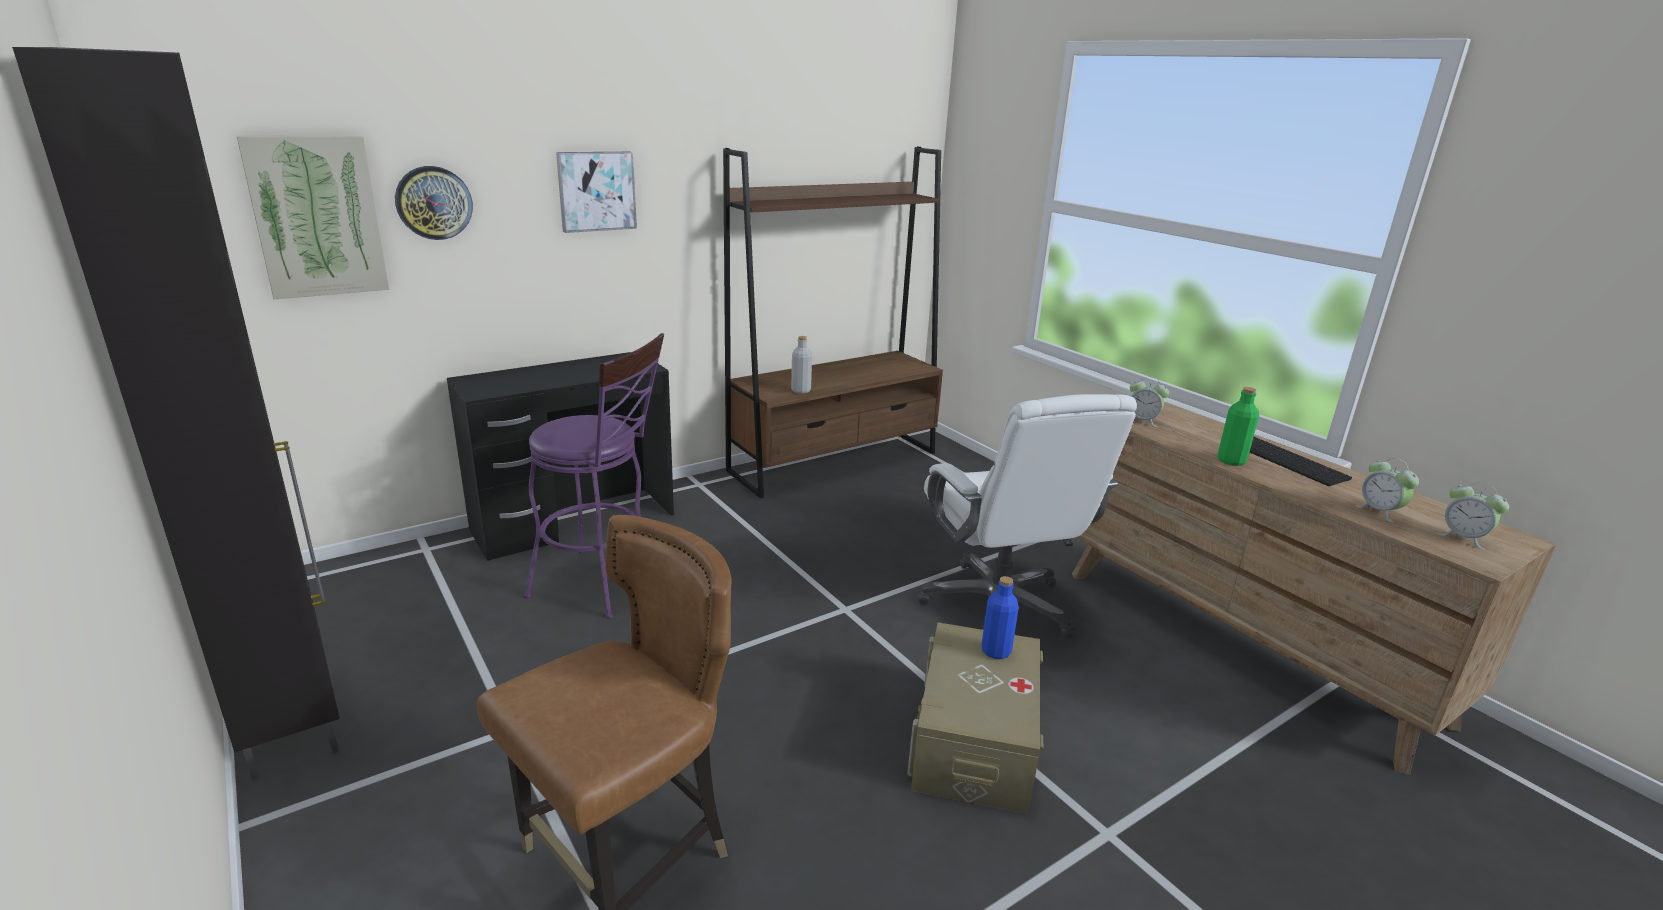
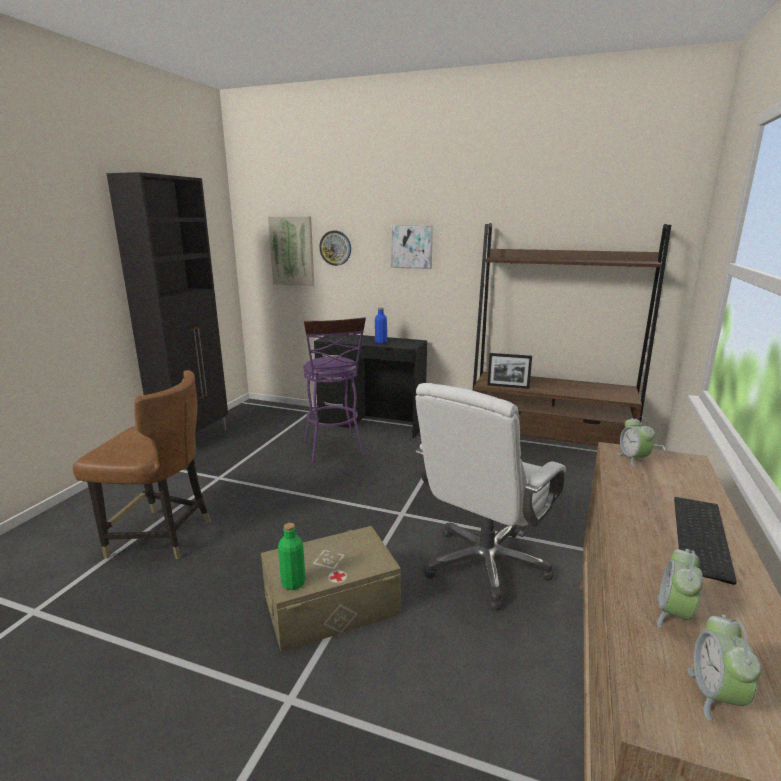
camera: 55 degrees right, 5 degrees down
(801, 390) = (508, 386): grey bottle -> picture frame
(996, 651) = (364, 555): blue bottle -> blue bottle (381, 342)
(1231, 461) = (630, 509): green bottle -> green bottle (293, 583)

